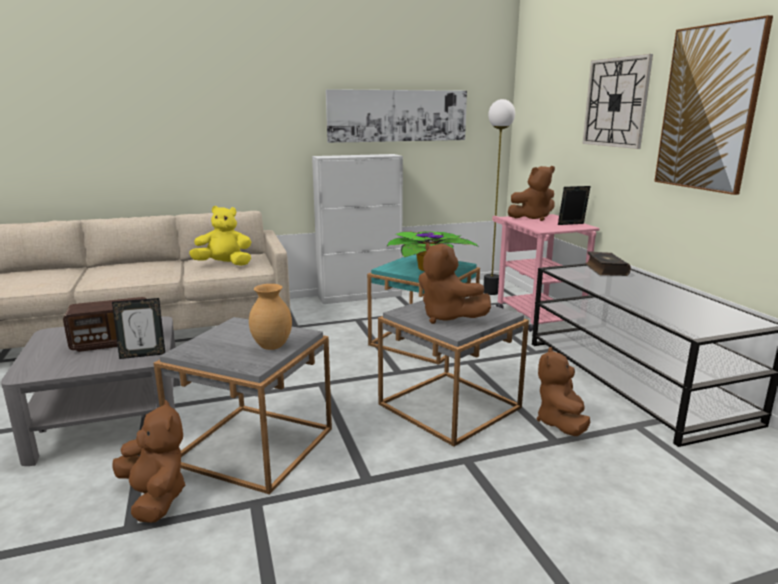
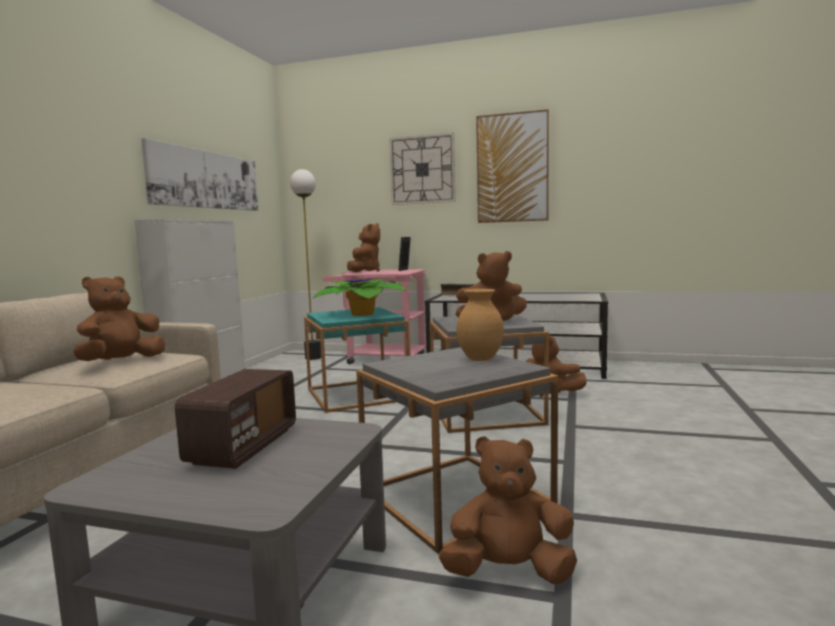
camera: 55 degrees left, 10 degrees down
(143, 355) = (331, 433): picture frame -> none
(224, 264) = (121, 362): yellow plush toy -> brown plush toy

